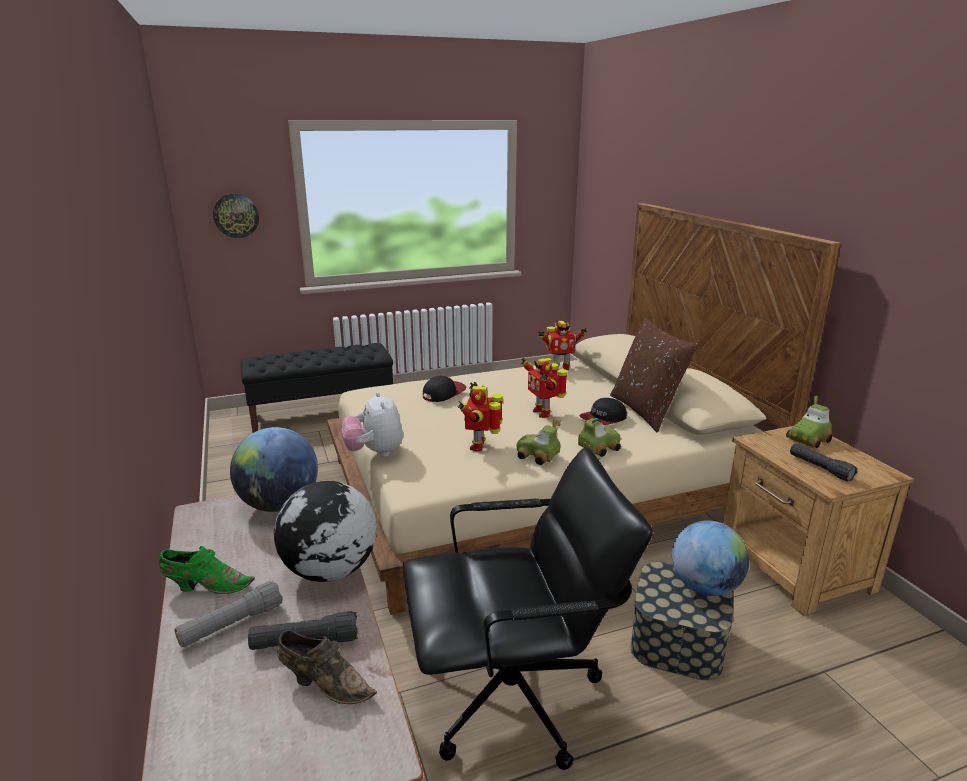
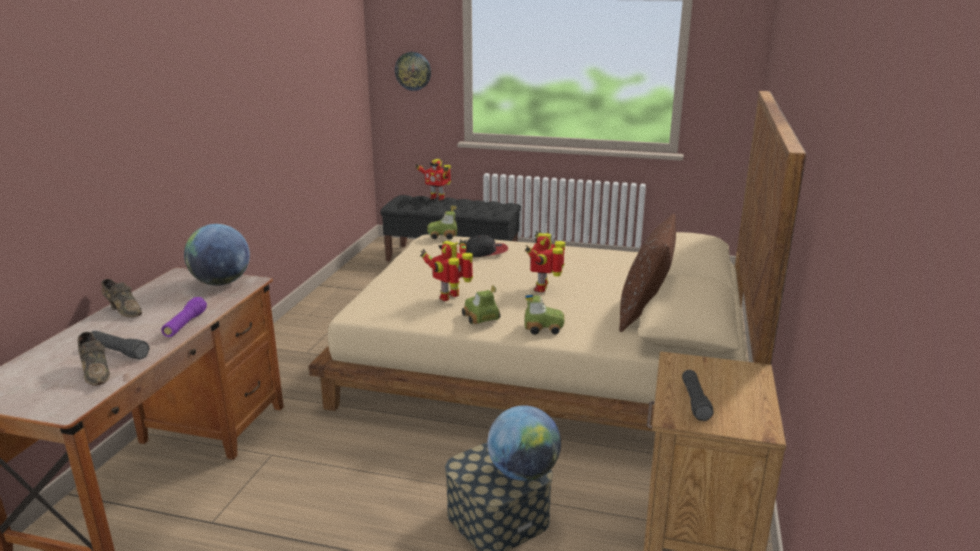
camera: 35 degrees right, 0 degrees up
(206, 586) = (124, 310): green shoe -> brown shoe
(231, 624) = (105, 331): grey flashlight -> none
(330, 571) = (185, 325): globe -> purple flashlight
(375, 453) = (372, 281): plush toy -> none
(513, 697) = (331, 492): black office chair -> none
(559, 368) = (628, 257): toy robot -> toy robot (437, 198)
(603, 419) = (589, 307): cap -> none
(808, 440) = (737, 377): toy car -> toy car (443, 236)

